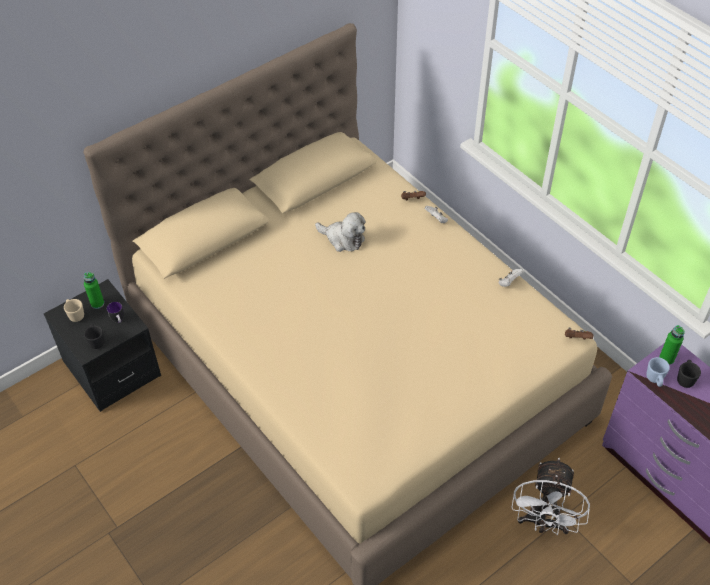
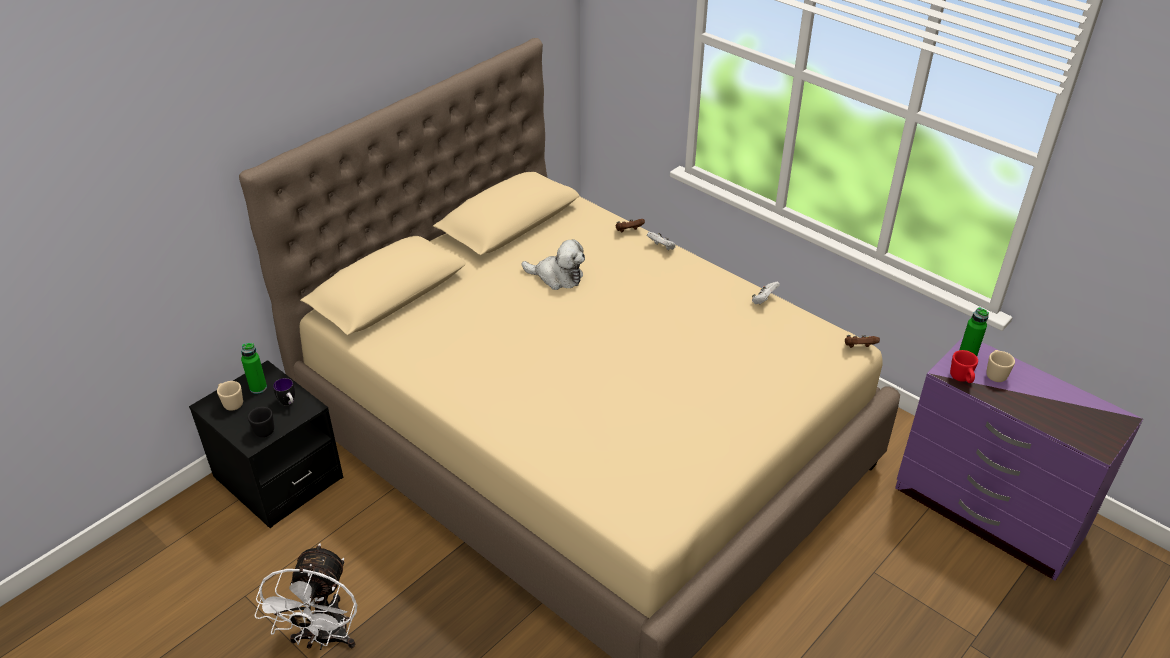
camera: 10 degrees left, 10 degrees down
(543, 523) = (852, 583): white fan -> white fan (324, 639)
(655, 380) = (961, 379): blue mug -> red mug
(685, 379) = (995, 373): black mug -> beige mug

